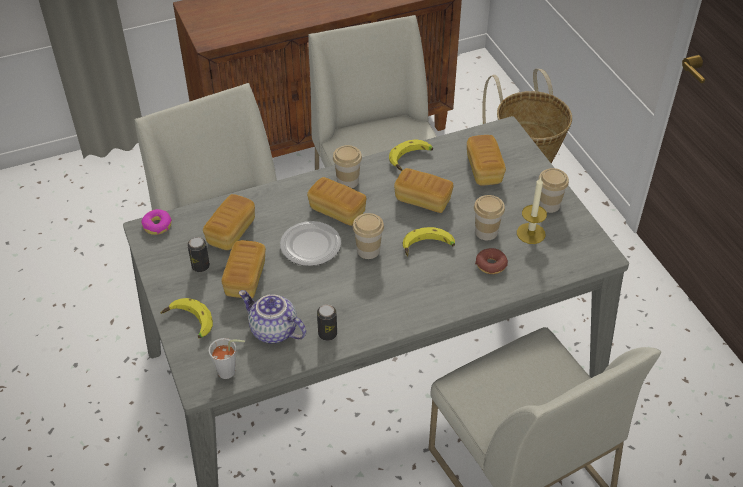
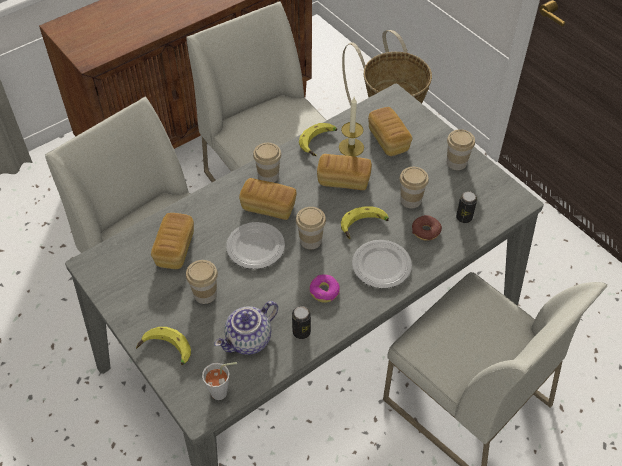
camera: 15 degrees left, 5 degrees up
(157, 226) = (100, 258): donut -> donut (324, 291)
(200, 266) = (157, 290): can -> can (464, 217)
(245, 279) = (205, 294): bread -> cup
(272, 331) = (249, 341): teapot -> teapot turned 60 degrees counterclockwise
(432, 288) = (382, 265): none -> plate
(531, 233) = (450, 193): candle -> candle (351, 147)

